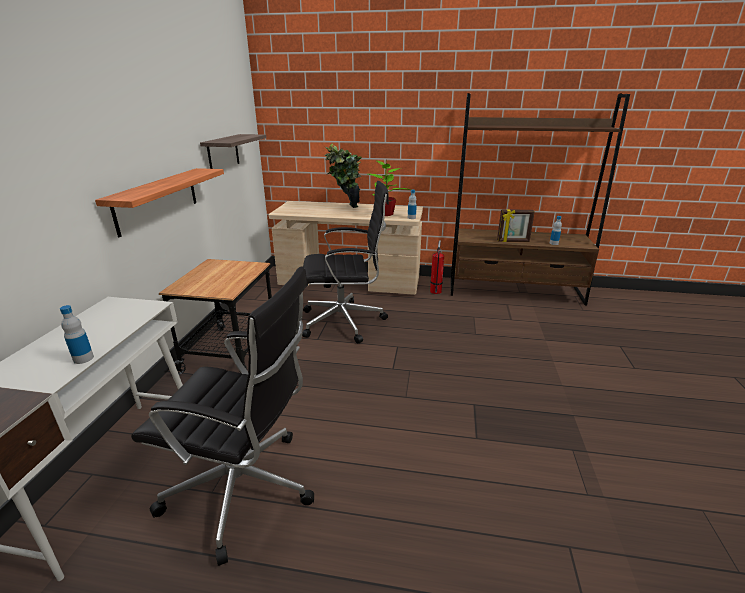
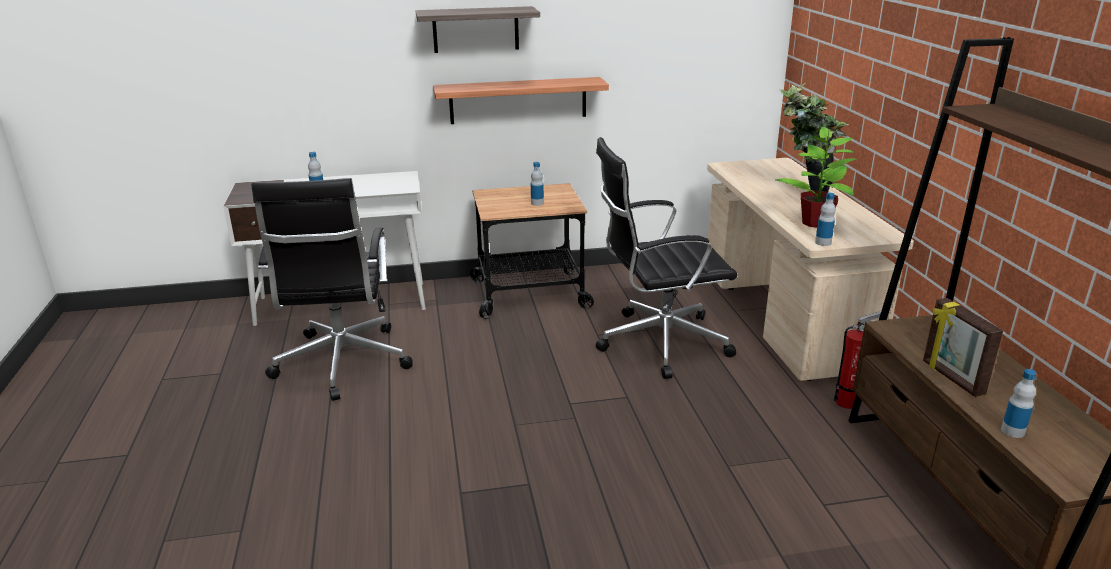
camera: 70 degrees right, 0 degrees up
(223, 153) = (670, 65): shelf -> shelf (475, 29)
(231, 274) = (537, 203): none -> bottle
(345, 321) = (659, 342): black office chair -> black office chair turned 105 degrees clockwise

